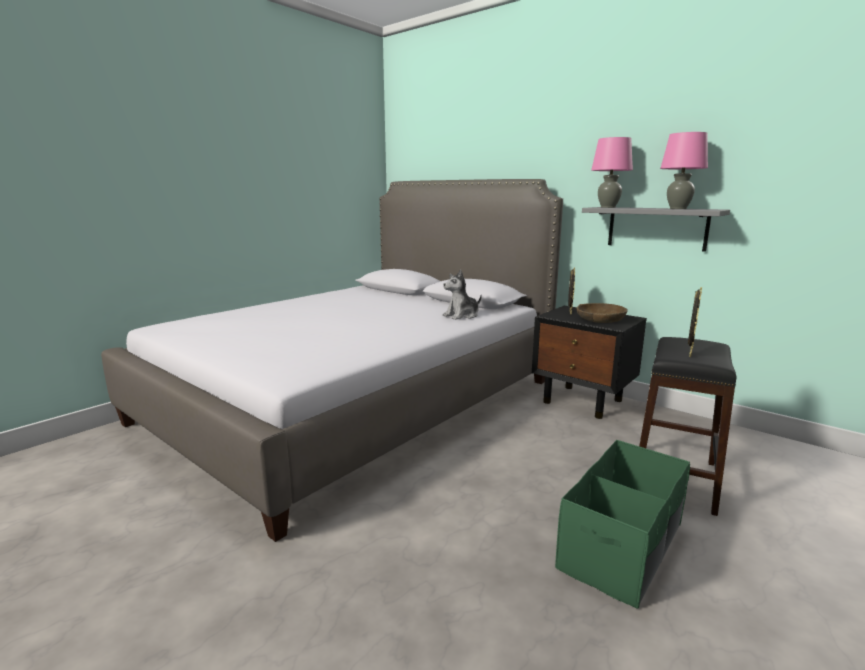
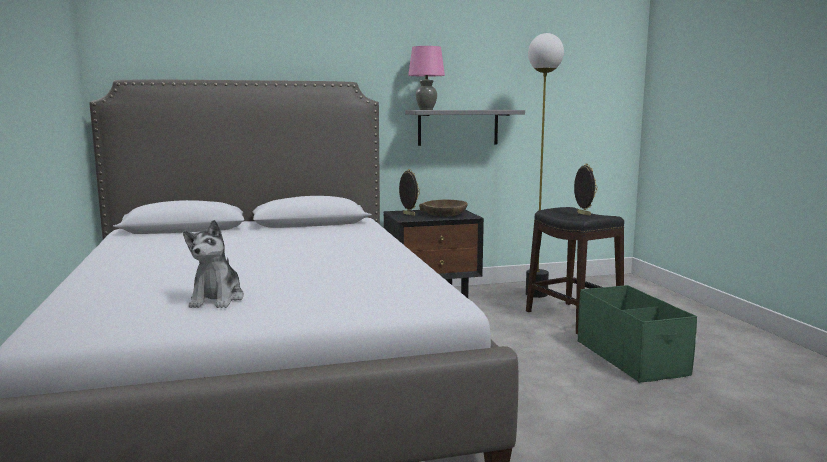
camera: 55 degrees left, 5 degrees down
(462, 315) = (354, 232): plush toy -> plush toy (217, 299)
(678, 208) = (484, 109): pink table lamp -> none
(701, 439) = (536, 294): none -> floor lamp

